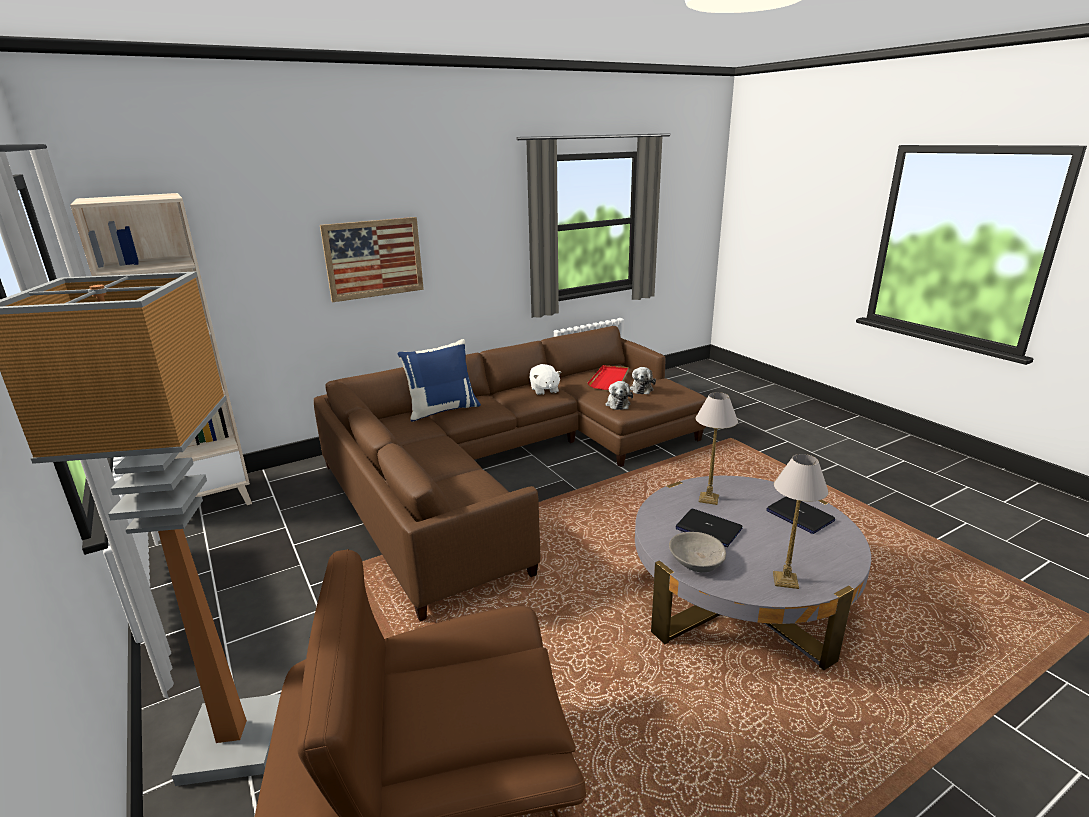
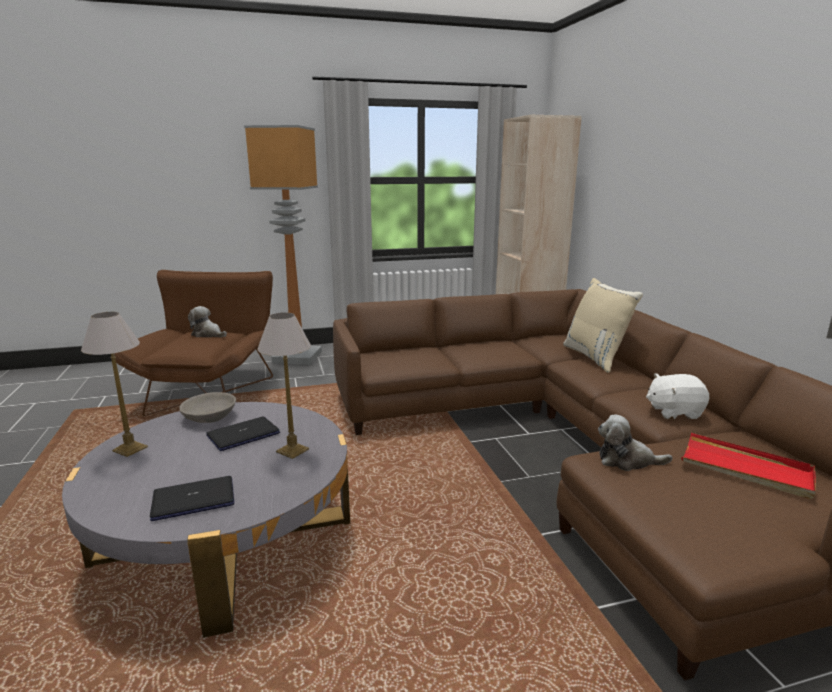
camera: 105 degrees right, 5 degrees down
(374, 258) = (677, 189): picture -> none
(442, 410) = (596, 357): blue pillow -> beige pillow
(641, 389) = (704, 495): plush toy -> plush toy (208, 334)

